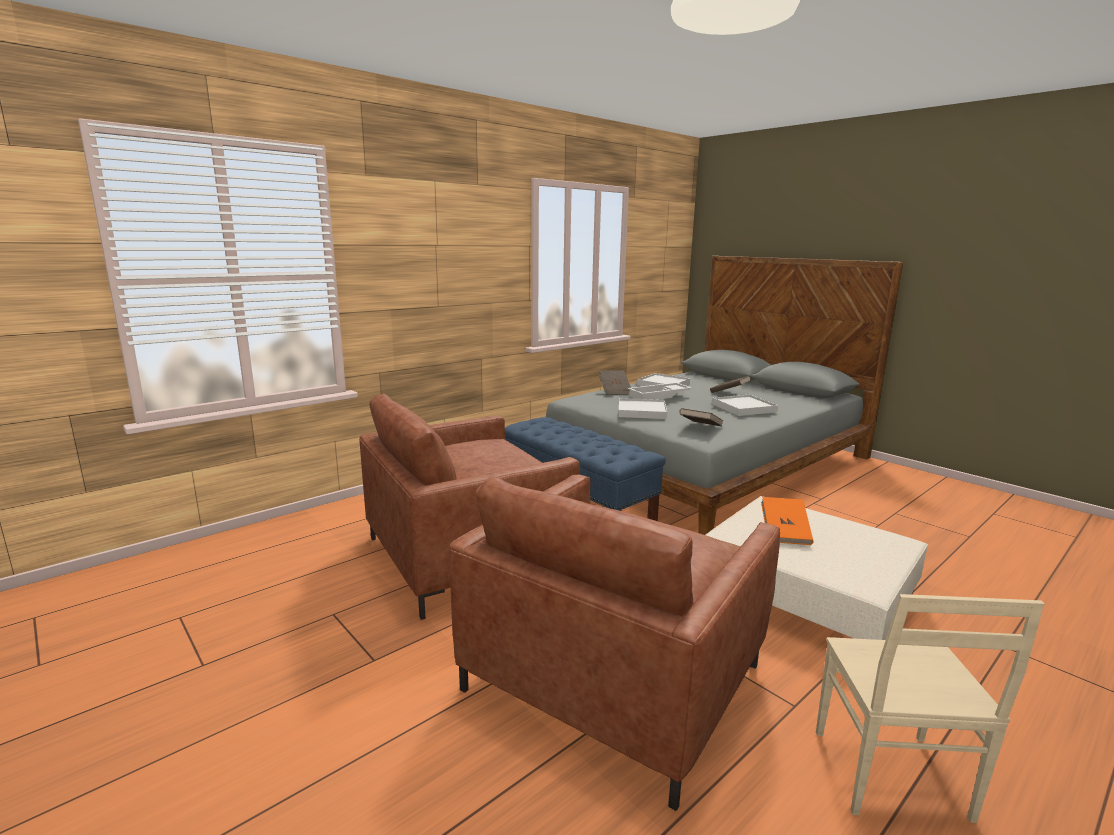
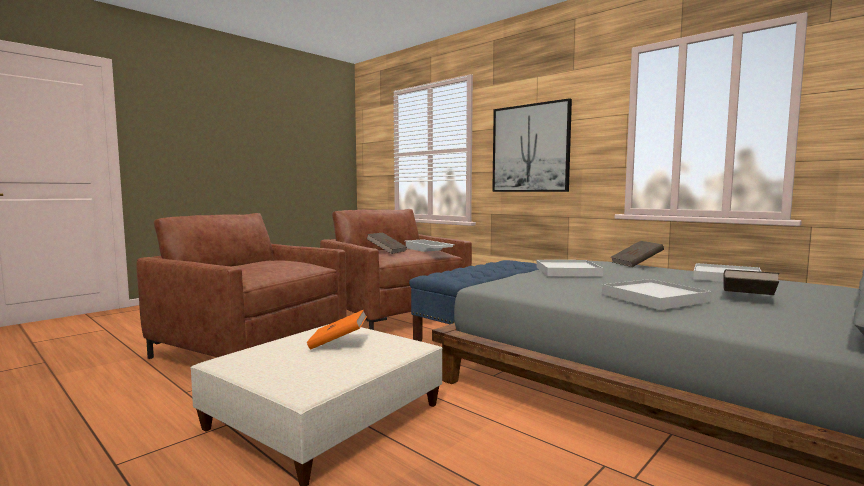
camera: 85 degrees right, 10 degrees down
(434, 278) = (530, 148): none -> picture
(659, 396) = (642, 273): white tray -> white tray (427, 250)
(700, 428) = (526, 283): brown book -> brown book (386, 251)
(888, 776) = (100, 411): beige chair -> none

